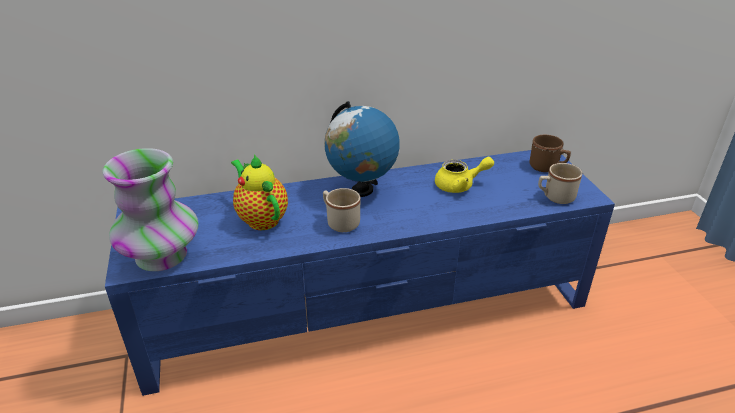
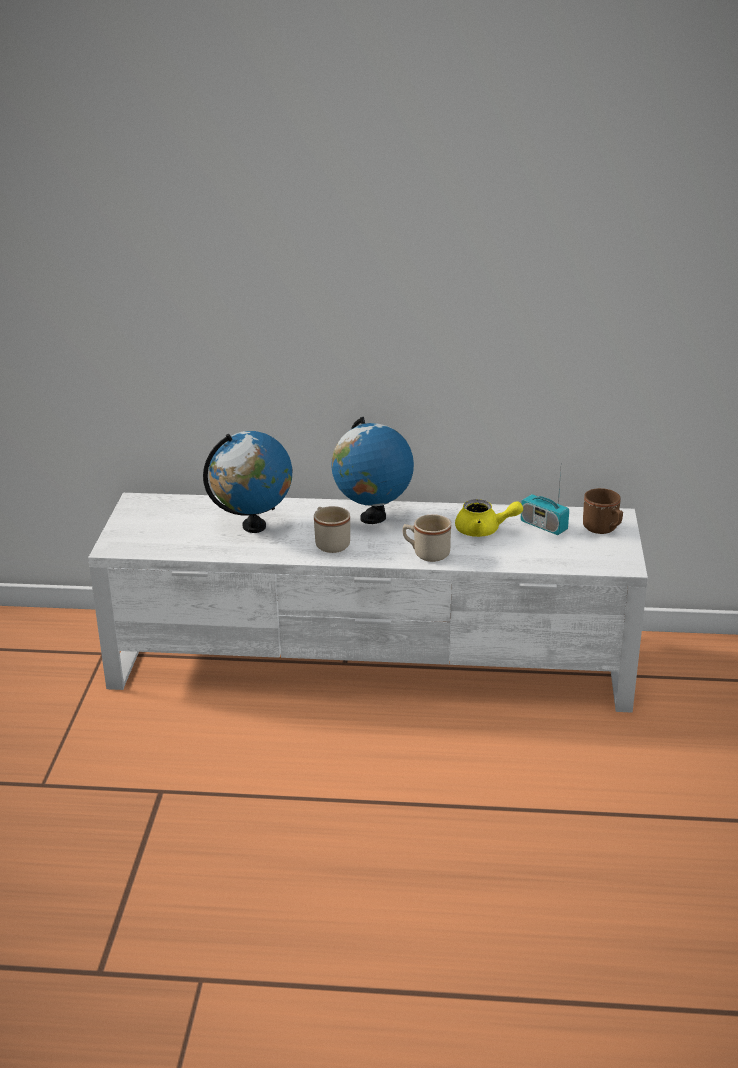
camera: 20 degrees right, 5 degrees down
(161, 256) = (146, 542): vase -> none
(261, 218) = (254, 526): teapot -> globe
(369, 308) = (373, 662): blue tv stand -> white tv stand
(502, 173) = (543, 526): none -> radio
(555, 197) = (582, 559): beige mug -> beige mug (426, 553)

